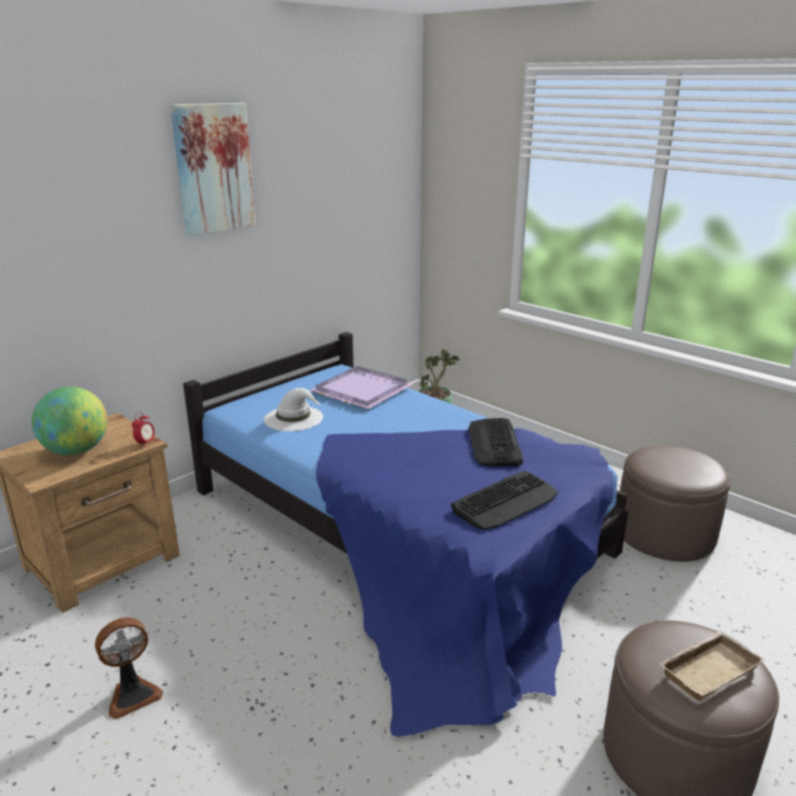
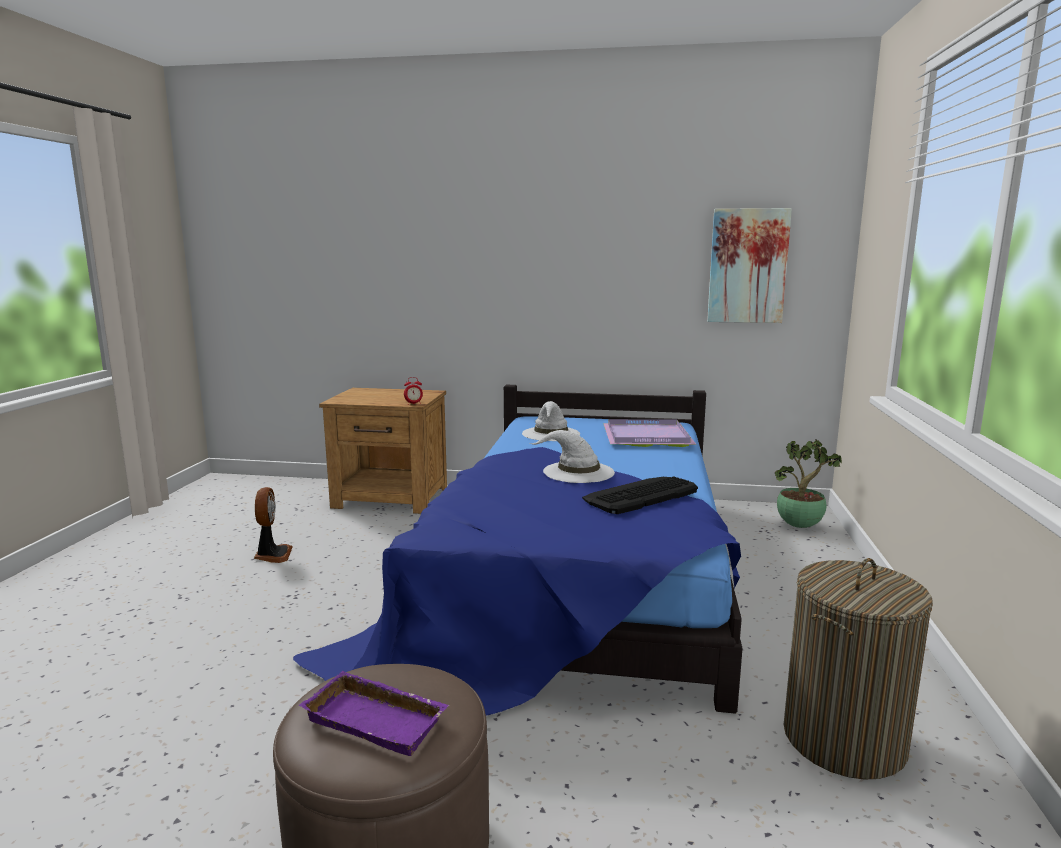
camera: 55 degrees right, 10 degrees down
(76, 451) = (380, 397): globe -> none
(133, 694) = (272, 555): fan -> fan turned 120 degrees counterclockwise
(213, 168) = (566, 200): picture -> picture (747, 266)
(416, 444) = (577, 472): none -> white hat
(505, 501) = (524, 521): keyboard -> none
(665, 533) = (843, 740): brown ottoman -> laundry basket
(707, 669) = (379, 719): beige tray -> purple tray

